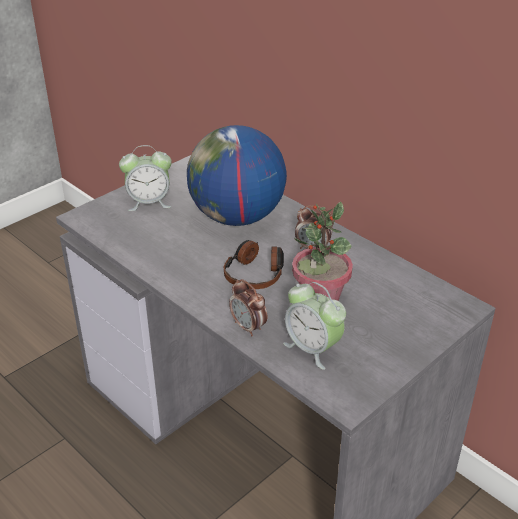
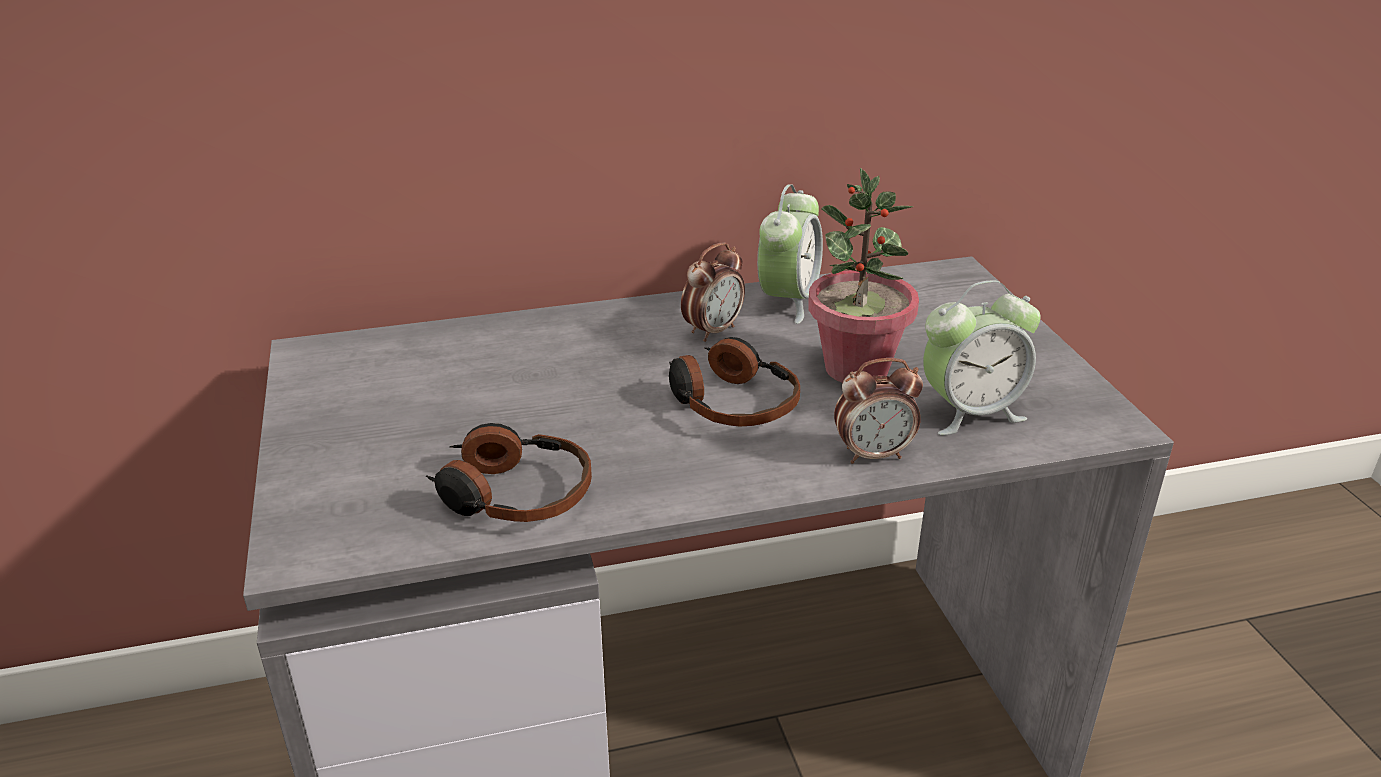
camera: 60 degrees left, 5 degrees down
(145, 245) = (513, 494): none -> headphones
(149, 202) = (369, 448): alarm clock -> alarm clock (788, 301)
(237, 217) = (546, 369): globe -> none

